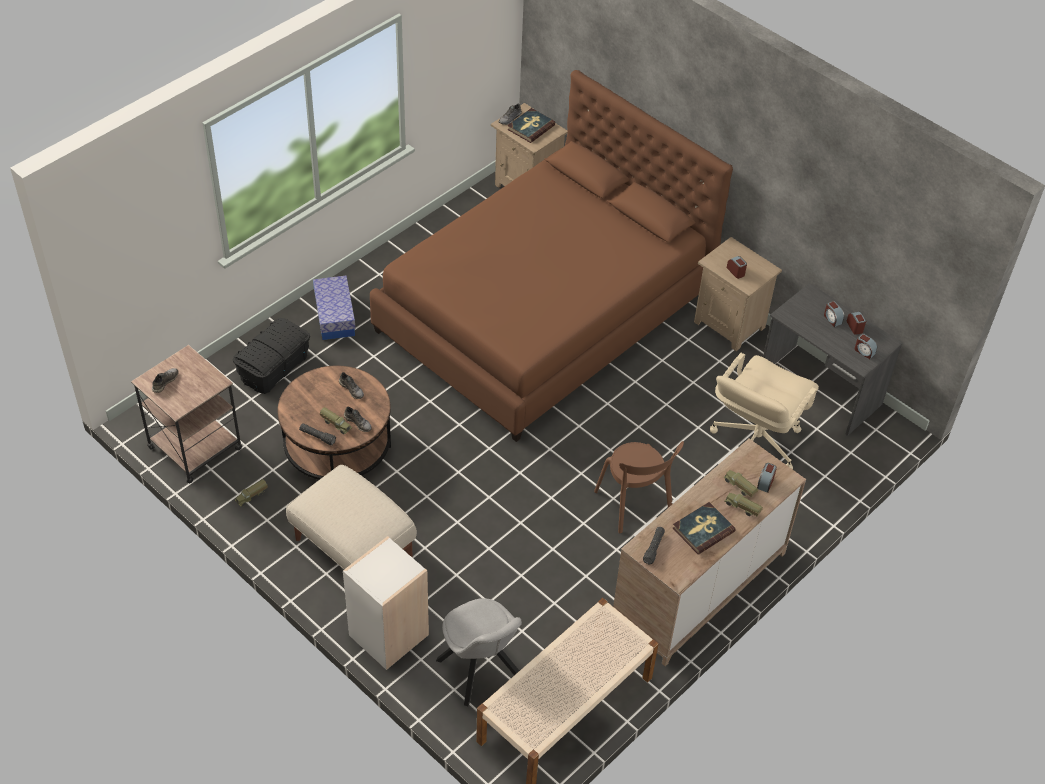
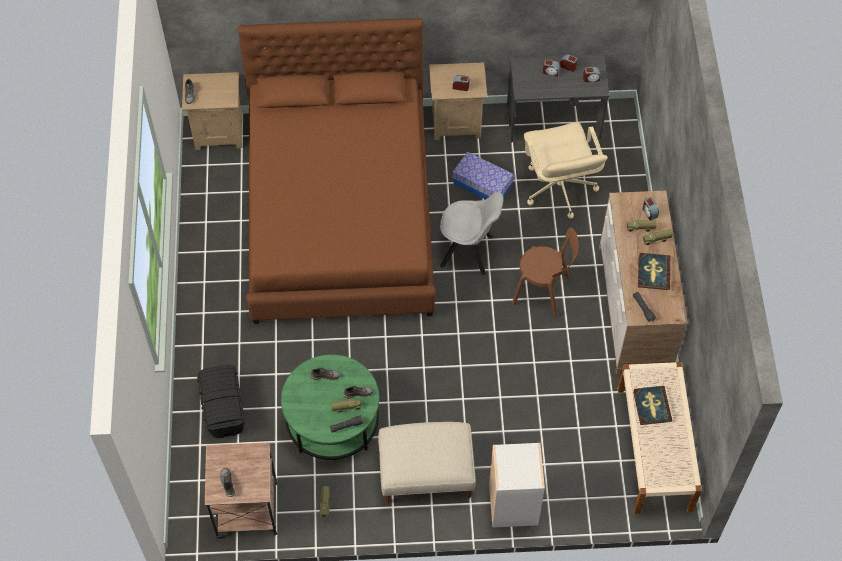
camera: 45 degrees left, 10 degrees up
(335, 316) = (215, 337): storage box -> storage box (482, 184)
(337, 446) = (332, 421): brown coffee table -> green coffee table
(480, 670) = (586, 472): grey chair -> grey chair (469, 251)
(530, 127) = (211, 89): book -> book (651, 406)

